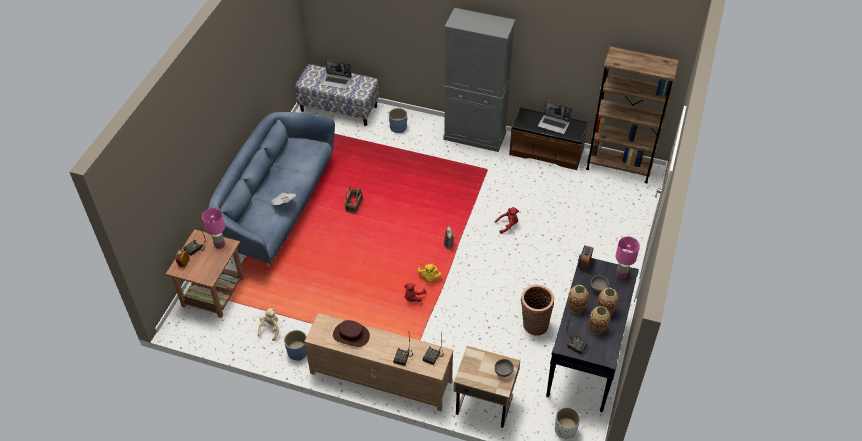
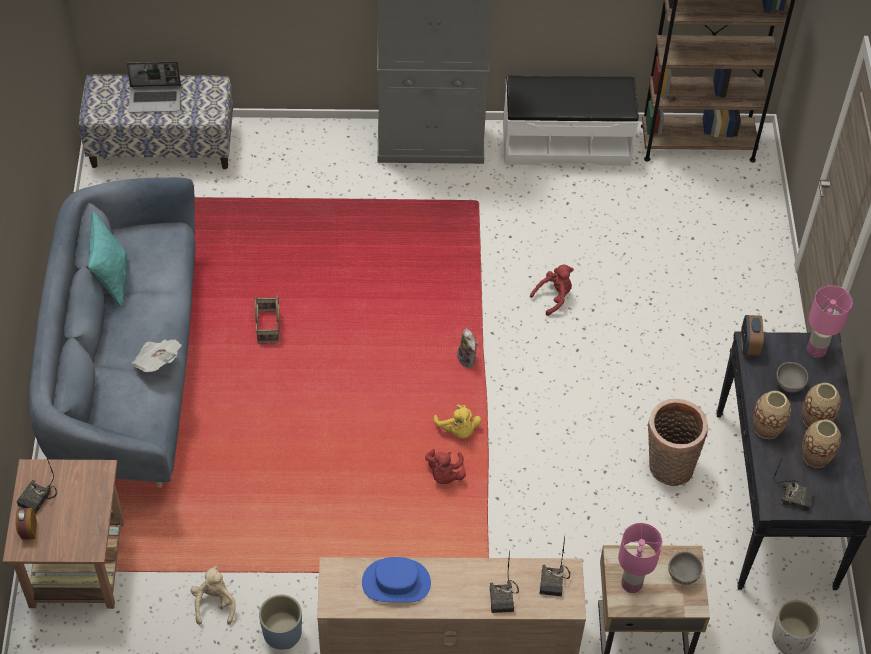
camera: 20 degrees left, 5 degrees up
(219, 244) = (81, 477): pink table lamp -> pink table lamp (631, 583)
(279, 160) = (112, 280): none -> turquoise pillow
(351, 335) = (396, 582): brown hat -> blue hat
(398, 128) = (287, 159): blue planter -> none
(546, 152) = (566, 143): brown bench -> white bench
(554, 124) = (580, 95): laptop -> none

